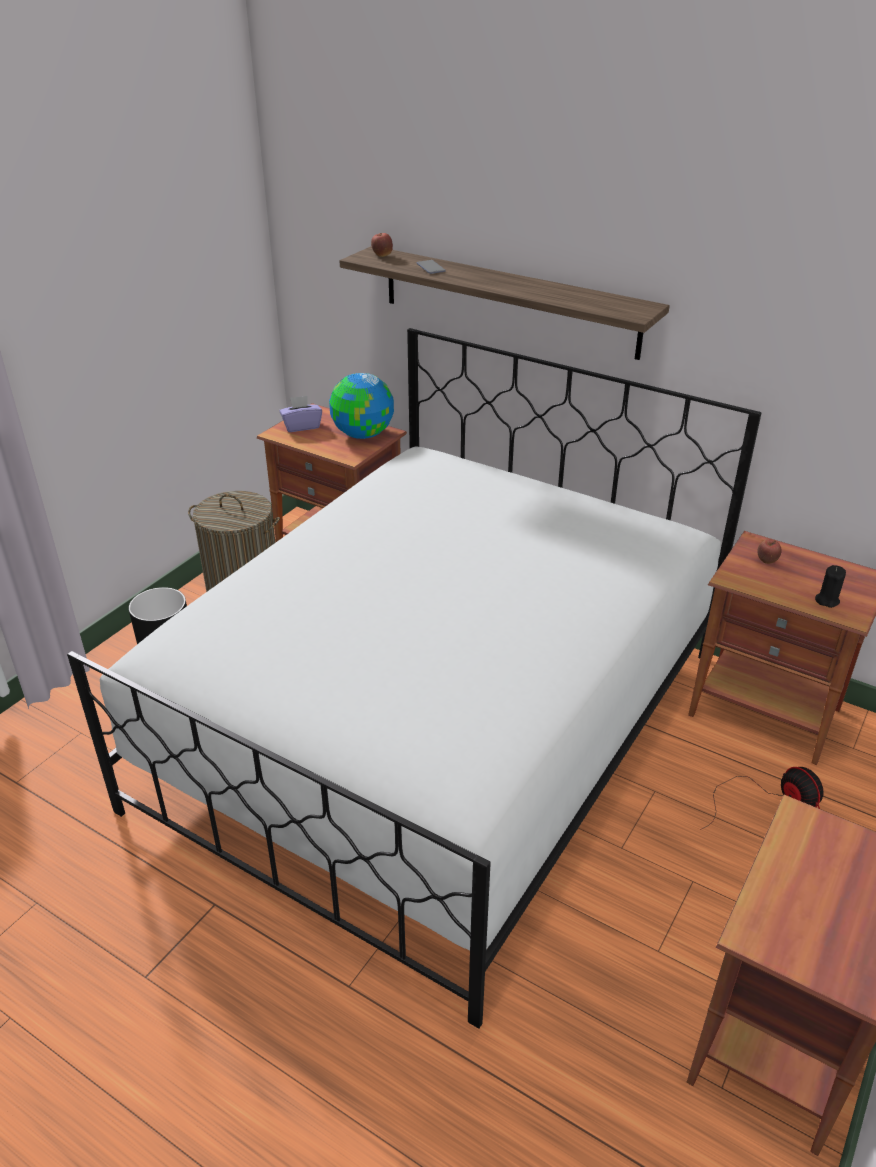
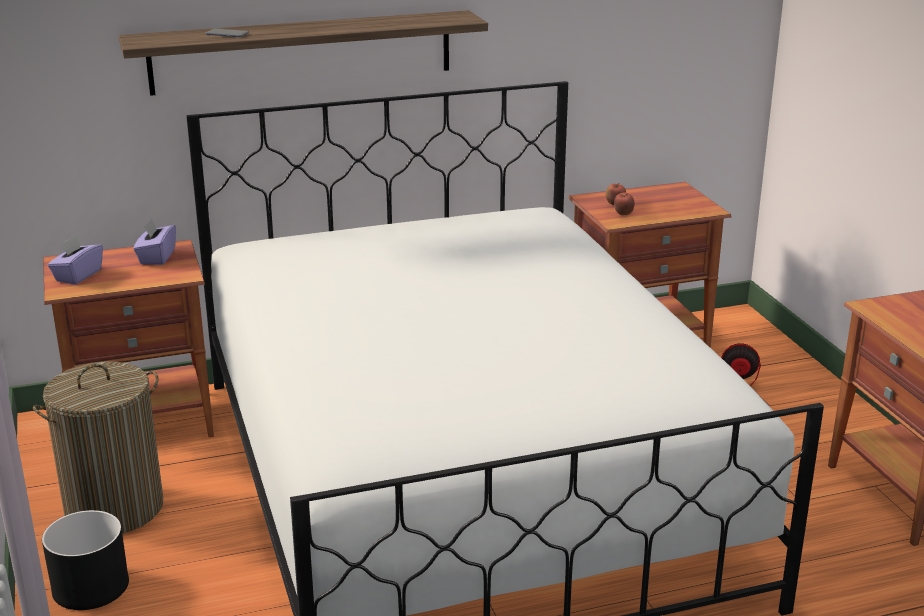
camera: 50 degrees left, 10 degrees down
(363, 434) = (157, 257): globe -> purple tissue box
(382, 255) = (155, 37): apple -> apple (623, 214)
(827, 600) = (683, 208): black candle -> none

